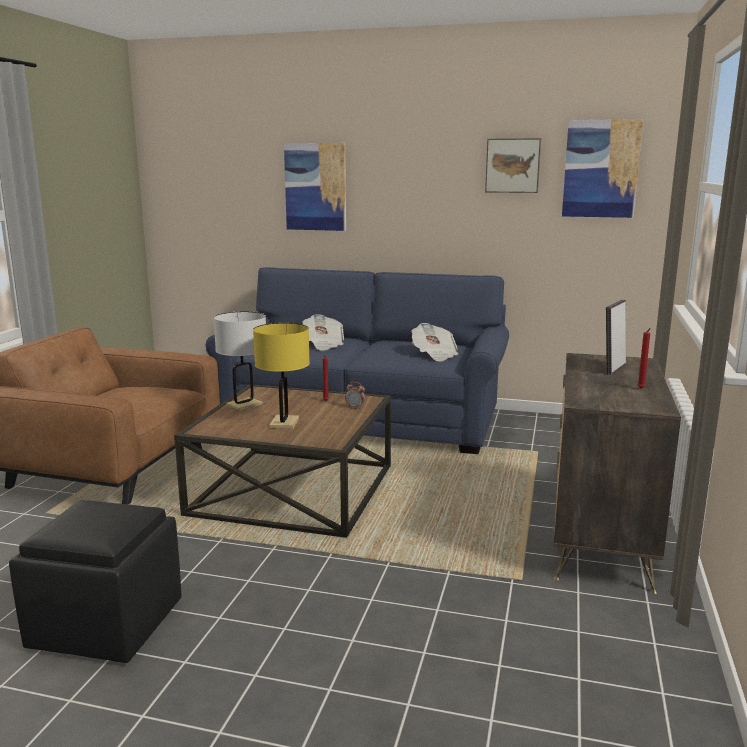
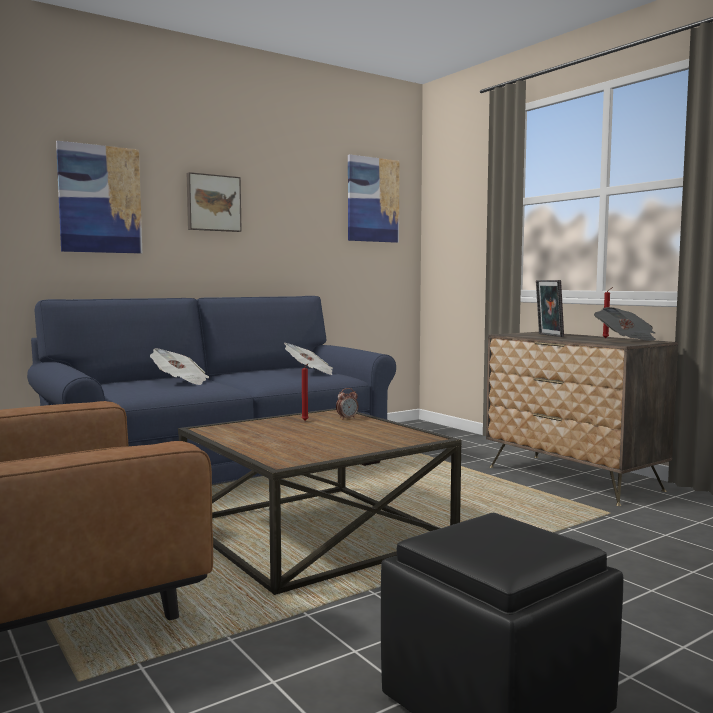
camera: 50 degrees left, 10 degrees down
(244, 405) = (245, 439): white table lamp -> none
(284, 423) = (336, 439): yellow table lamp -> none
(513, 165) = (307, 191): picture -> picture (213, 203)
(621, 400) = (626, 341): none -> newspaper

